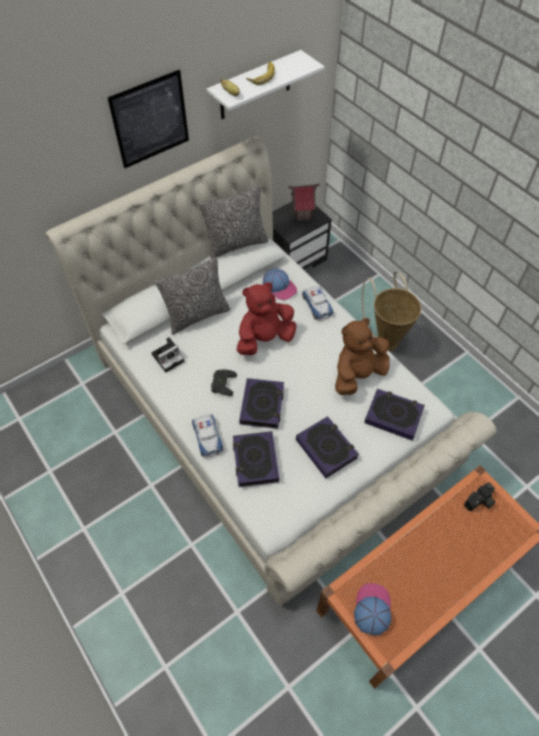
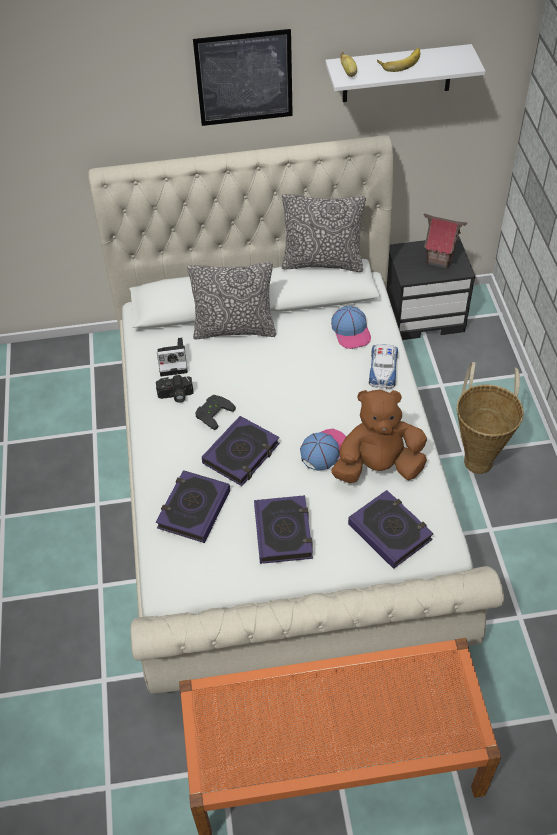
camera: 30 degrees right, 5 degrees down
(207, 437) = (160, 463): toy car -> none
(264, 339) = (294, 383): red plush toy -> none
(372, 609) = (221, 729): cap -> cap (324, 450)
(480, 502) = (434, 679): camera -> camera (175, 395)

